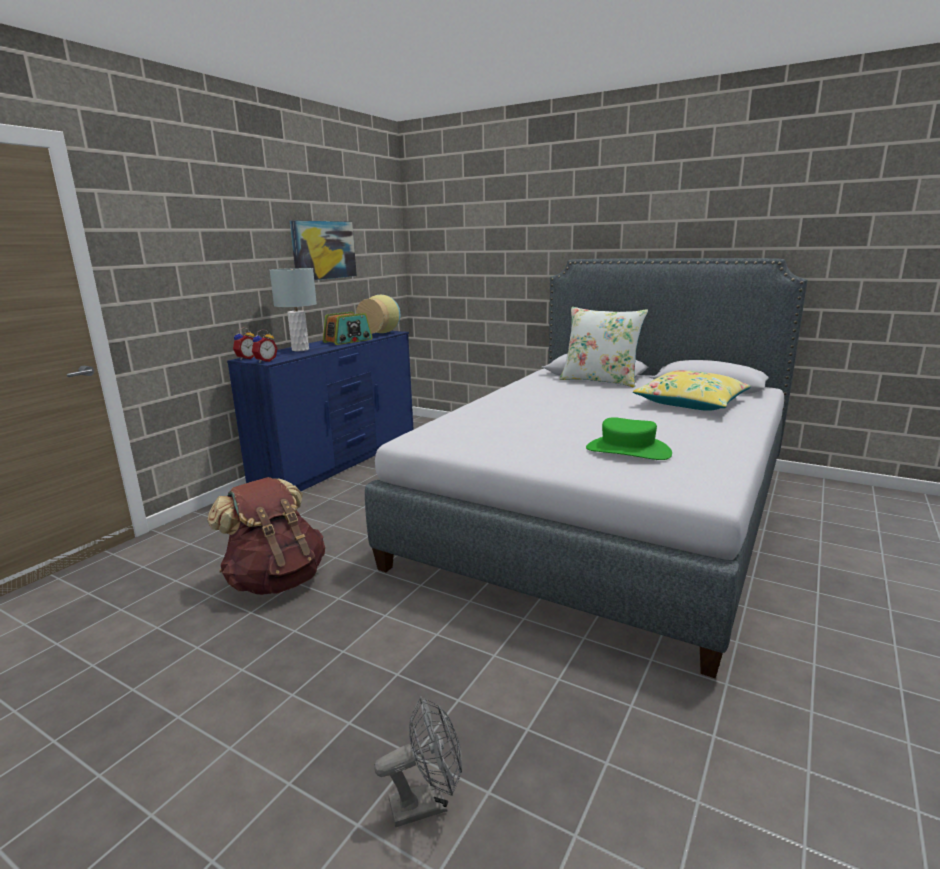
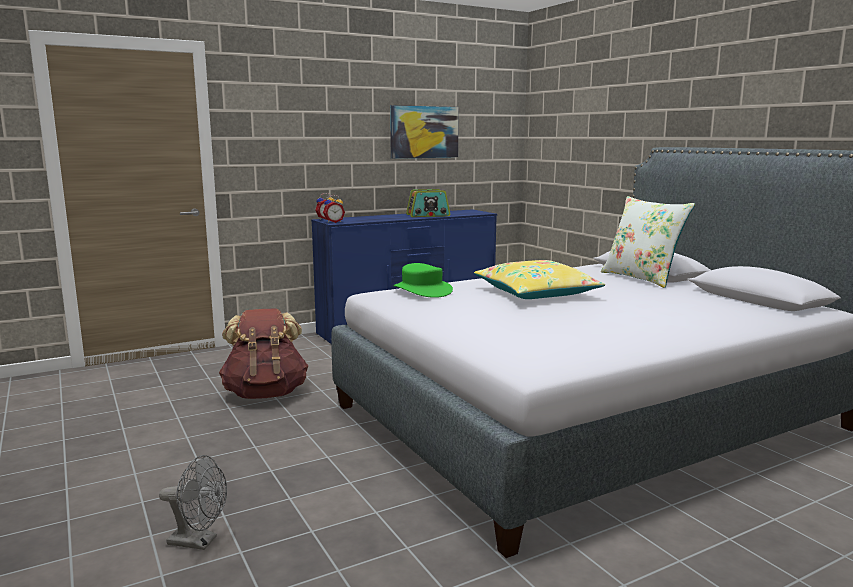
camera: 30 degrees right, 5 degrees down
(300, 350) = (376, 217): grey table lamp -> none
(382, 333) = (471, 212): vase -> none
(627, 451) = (532, 330): green hat -> green hat (422, 290)
(691, 403) = (696, 308): yellow pillow -> yellow pillow (536, 293)

